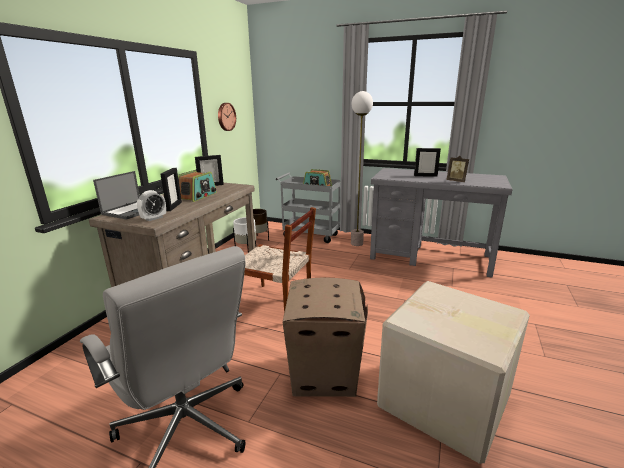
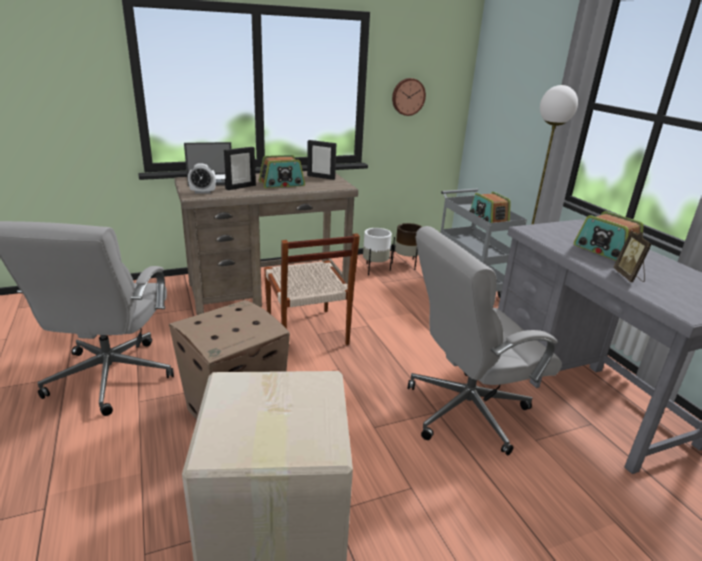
camera: 45 degrees right, 5 degrees up
(412, 291) = (467, 410): none -> grey office chair
(425, 176) = (605, 251): picture frame -> radio

